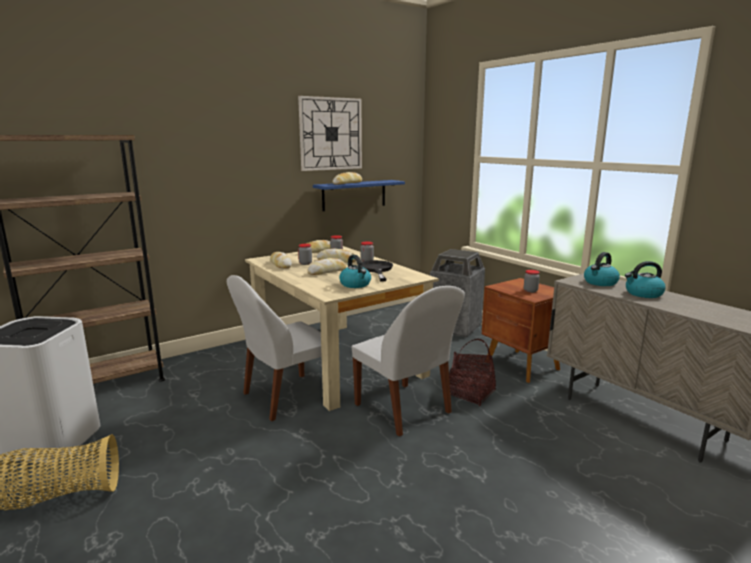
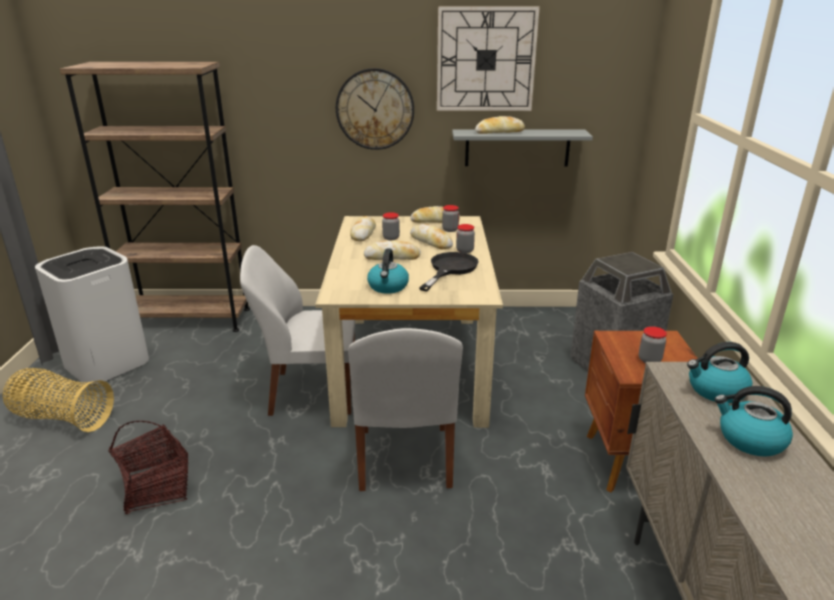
camera: 35 degrees right, 10 degrees up
(257, 172) = (375, 109): none -> wall clock
(354, 195) = (517, 147): blue shelf -> grey shelf
(469, 393) = (508, 472): basket -> basket (156, 488)

